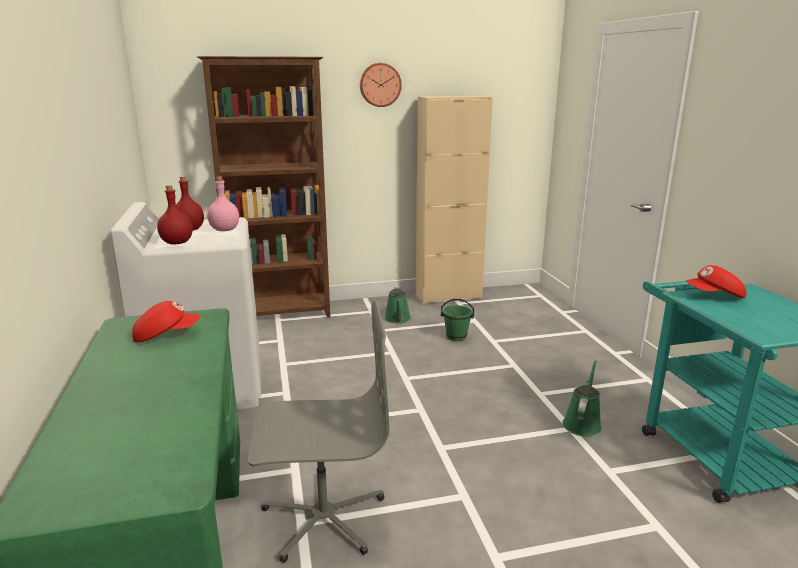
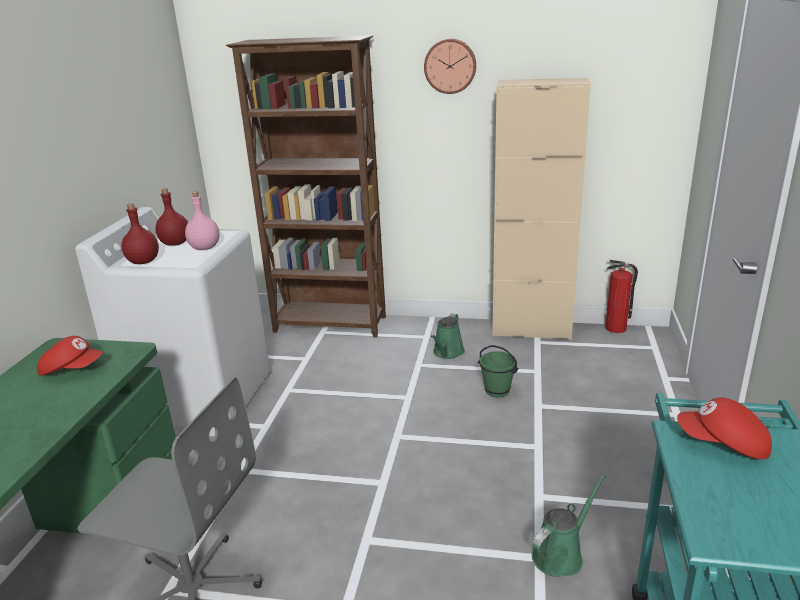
camera: 25 degrees right, 5 degrees up
(506, 287) = (616, 328): none -> fire extinguisher

